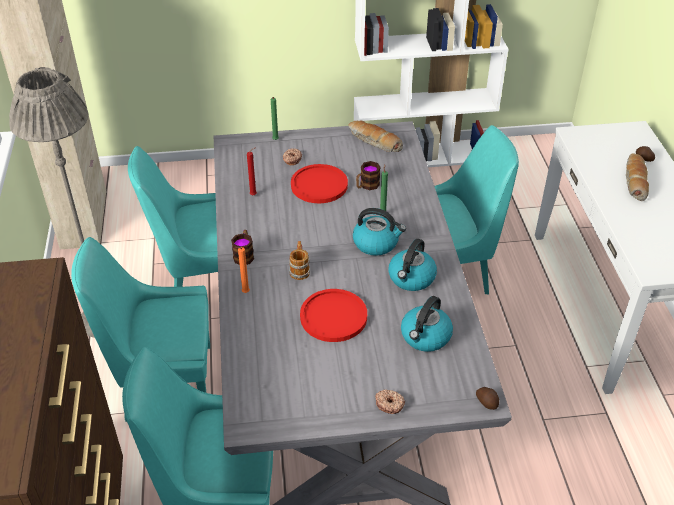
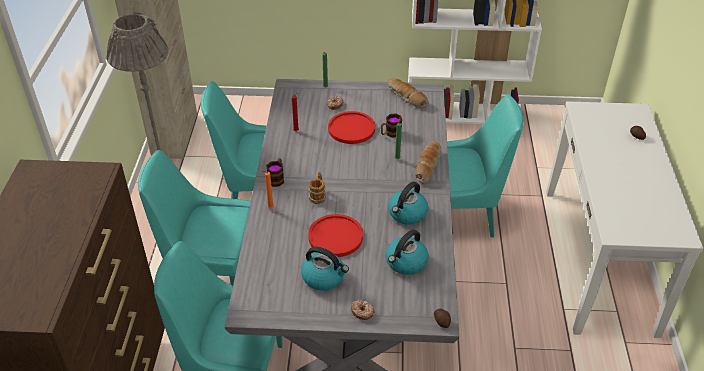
camera: 10 degrees right, 0 degrees up
(376, 243) = (386, 182): kettle -> kettle (324, 277)
(634, 181) = (622, 155): bread -> bread (427, 166)

